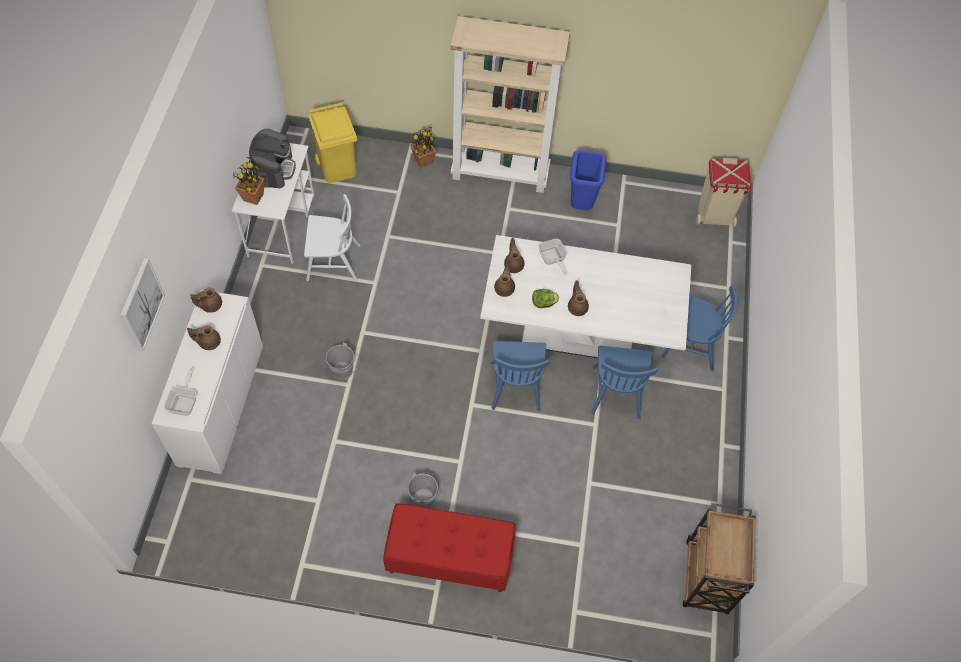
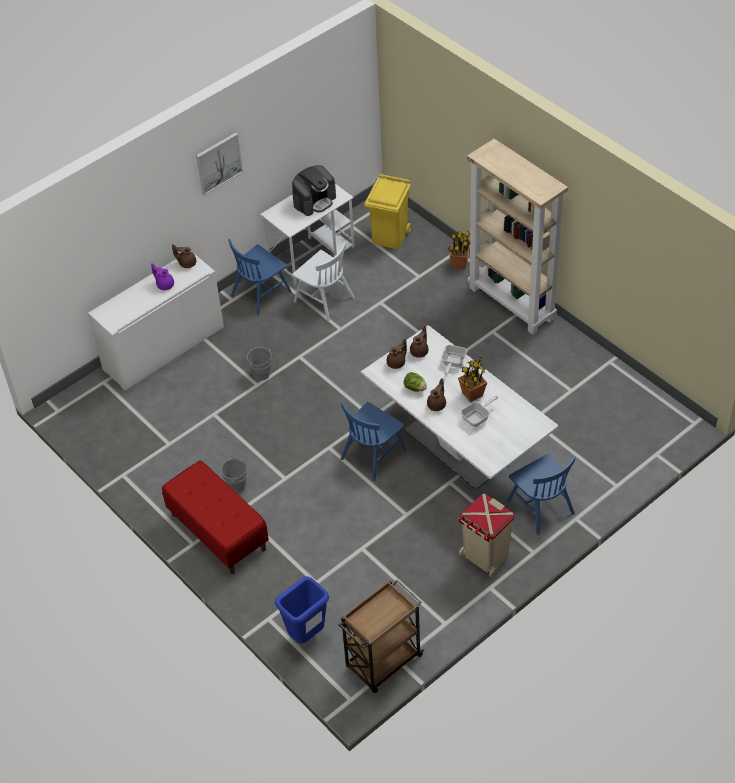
camera: 45 degrees right, 10 degrees down
(141, 304) = (116, 219): picture -> picture (218, 163)
(185, 401) = (118, 311): frying pan -> frying pan (478, 418)
(208, 342) = (164, 284): brown teapot -> purple teapot
(253, 197) = (282, 212): potted plant -> potted plant (472, 394)
(581, 205) = (554, 360): blue trash can -> blue trash can (306, 635)
(616, 392) = (445, 503): blue chair -> blue chair (261, 293)
(714, 215) = (663, 427): beige trash can -> beige trash can (485, 558)

